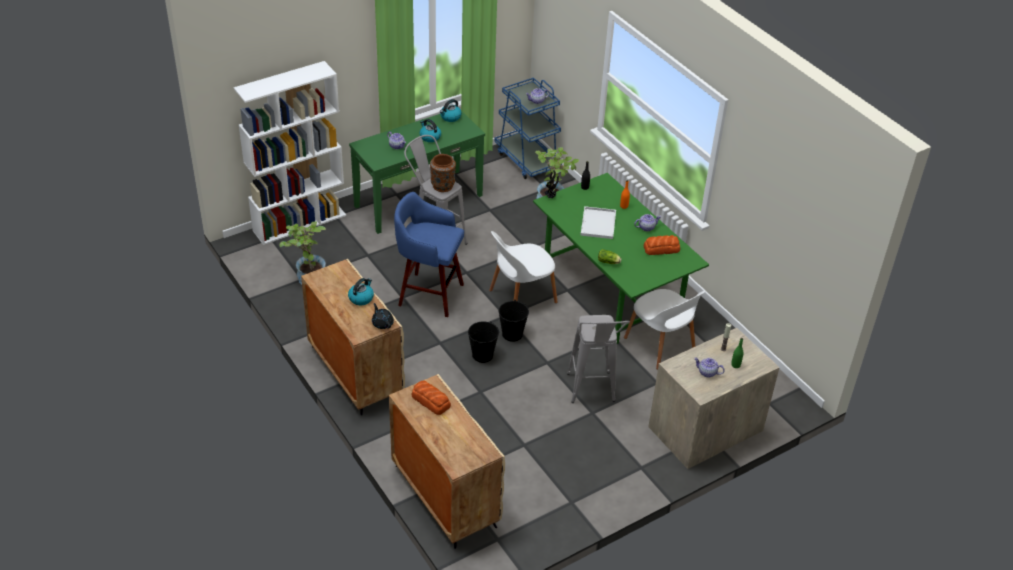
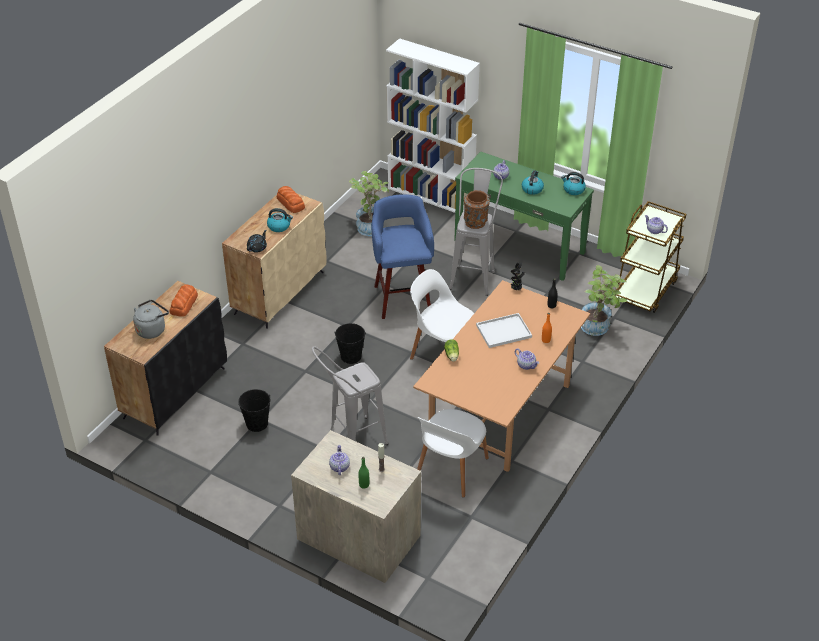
camera: 65 degrees right, 0 degrees up
(444, 495) = (175, 392): beige cabinet -> black cabinet
(453, 435) = (152, 329): none -> grey kettle
(512, 334) = (390, 365): black bucket -> black bucket (257, 423)
(527, 160) = (645, 290): blue cart -> brown cart
(610, 292) = (499, 409): green dining table -> brown dining table
(662, 249) = (502, 385): bread -> bread (290, 203)

